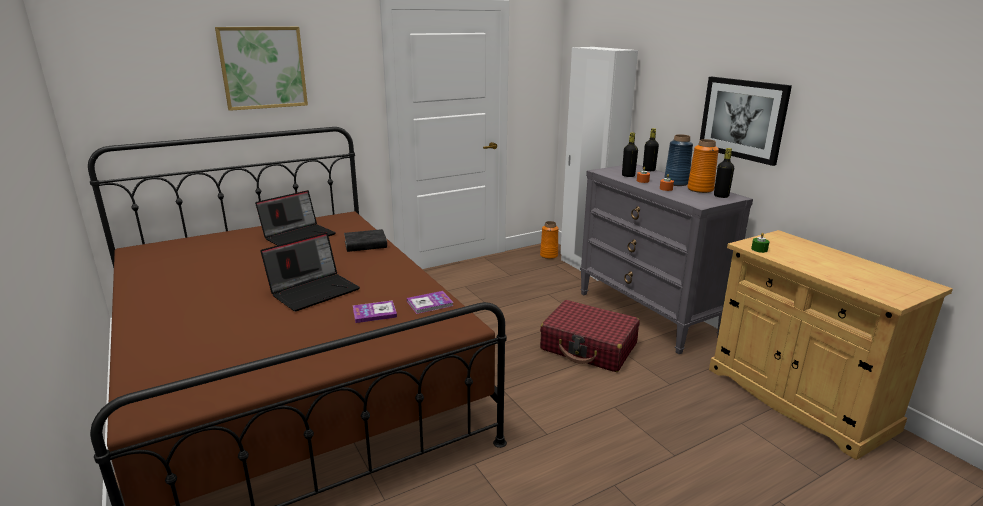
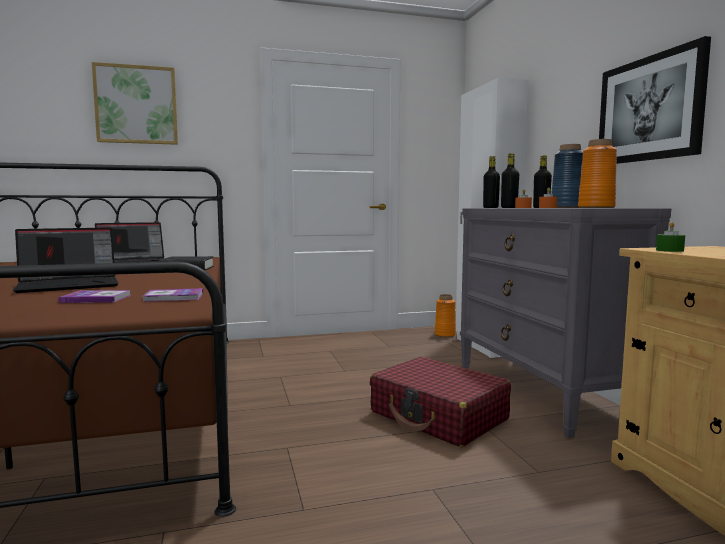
camera: 15 degrees right, 15 degrees down
(721, 196) = (622, 208): black bottle -> black bottle (490, 208)

